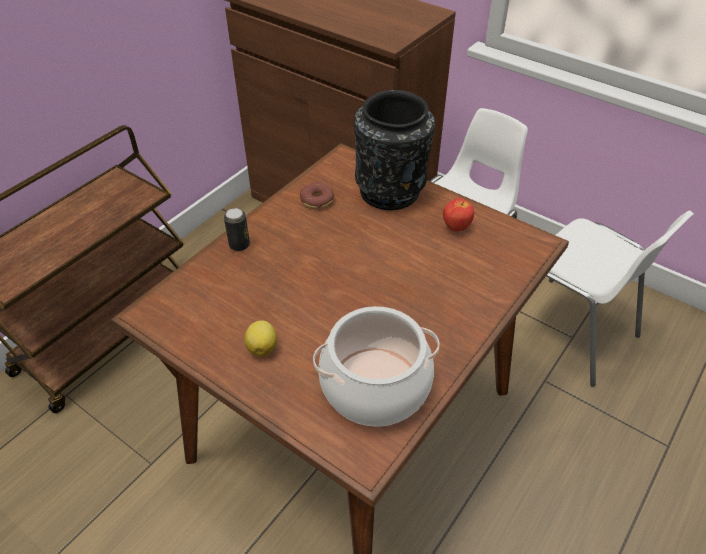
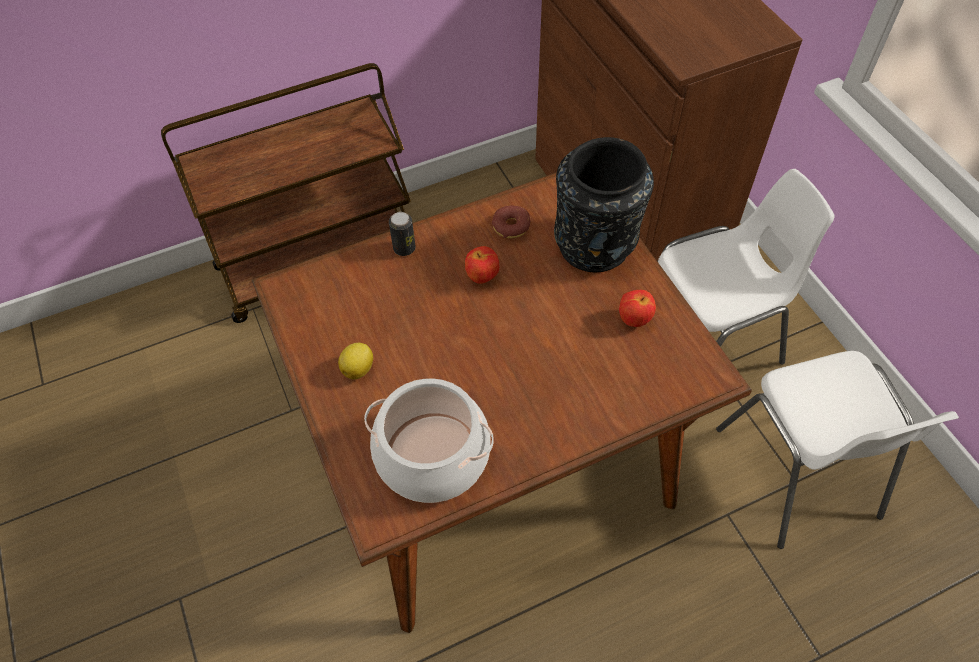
camera: 30 degrees right, 10 degrees up
(320, 242) = (482, 277): none -> apple

